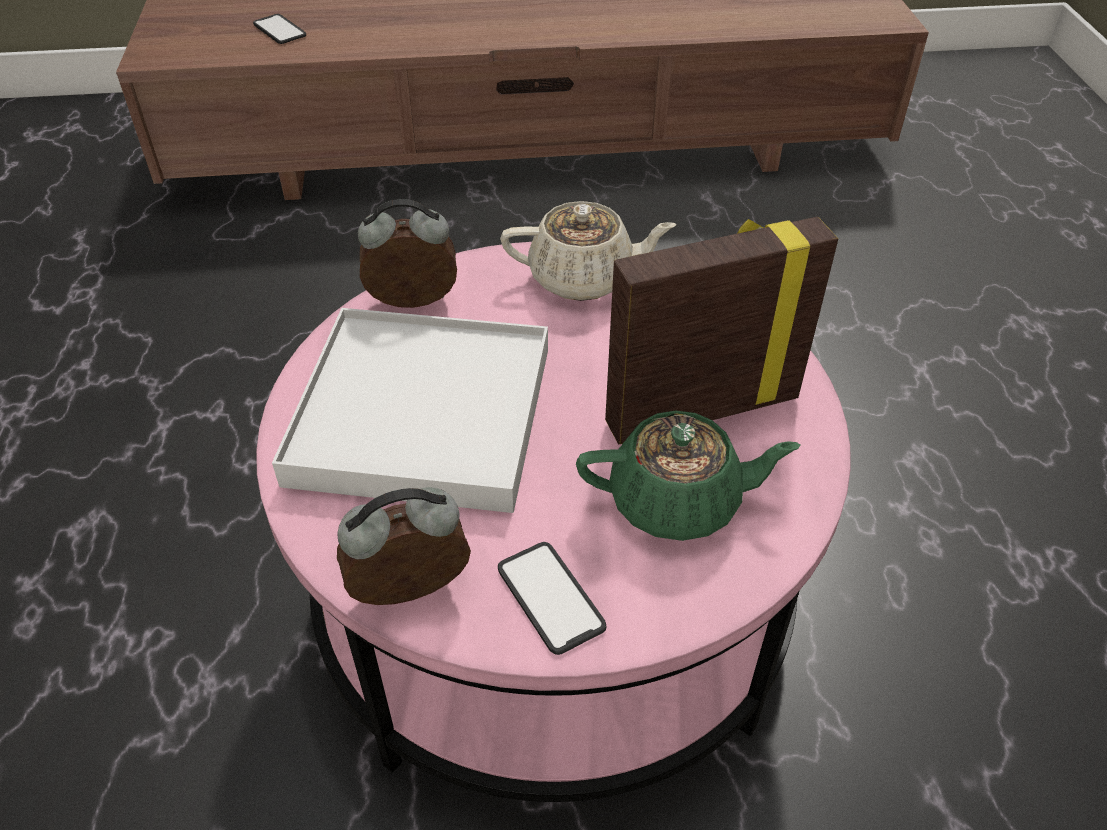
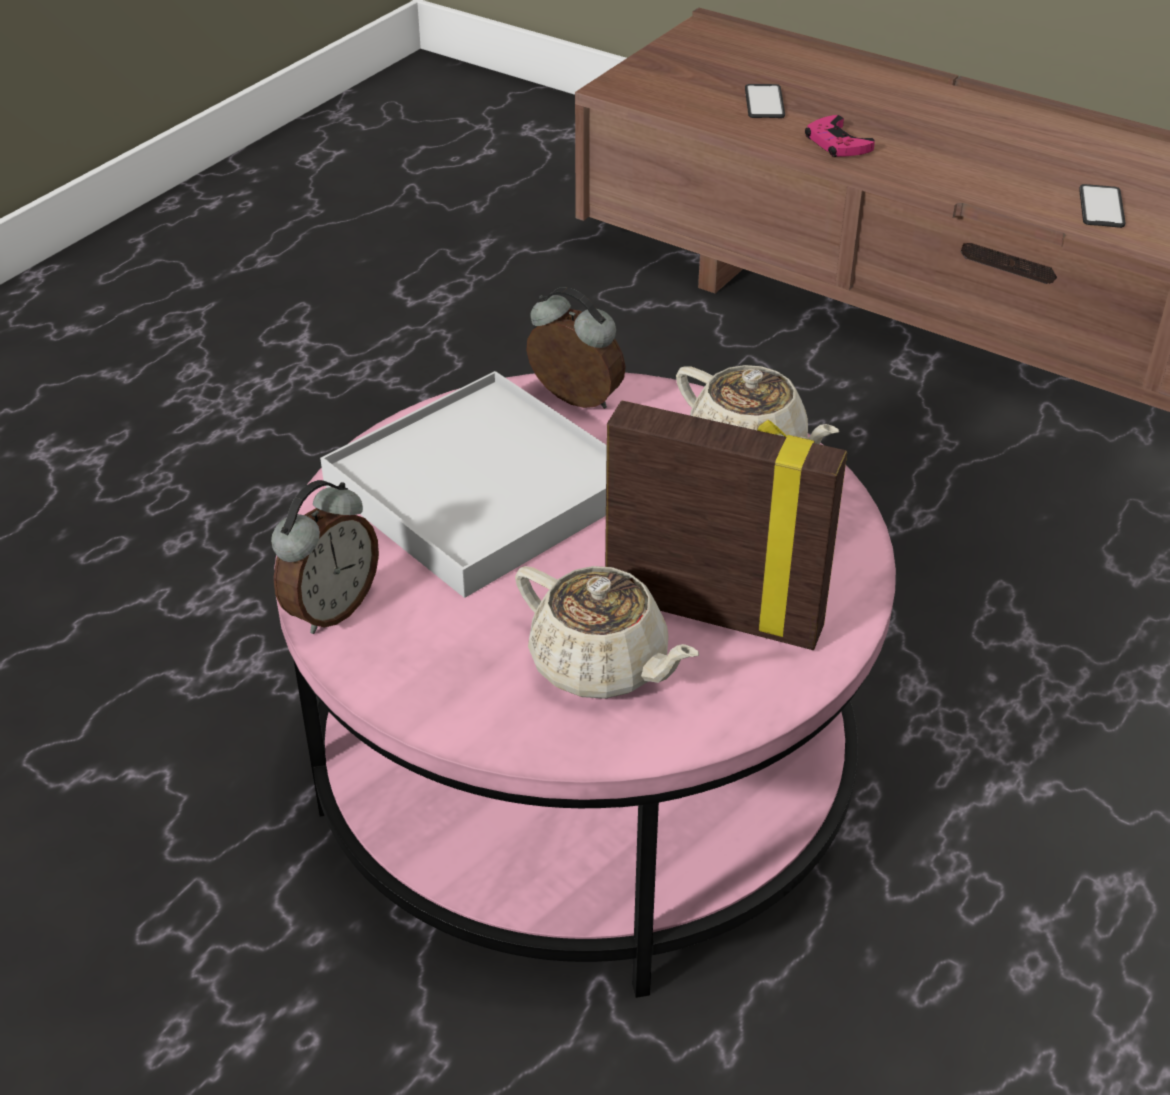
camera: 40 degrees right, 5 degrees down
(364, 40) = (837, 143): none -> pink game controller
(412, 595) = (330, 608): alarm clock -> alarm clock turned 105 degrees clockwise
(550, 598) = (421, 670): phone -> phone (1101, 207)
(677, 501) = (601, 665): green teapot -> beige teapot

